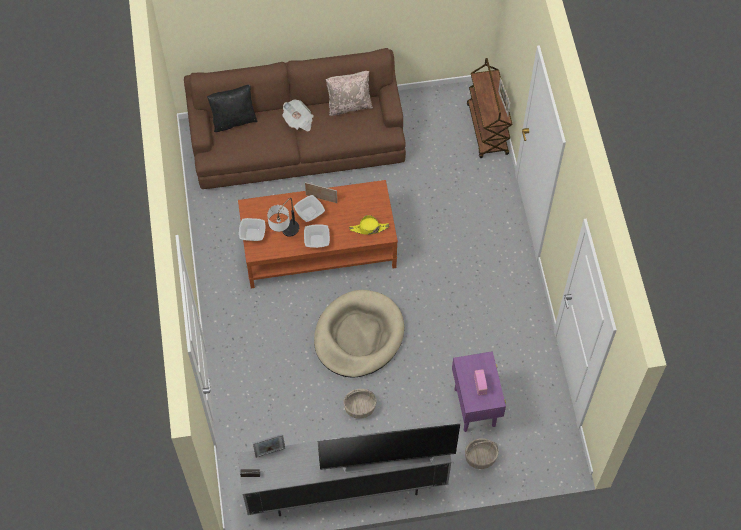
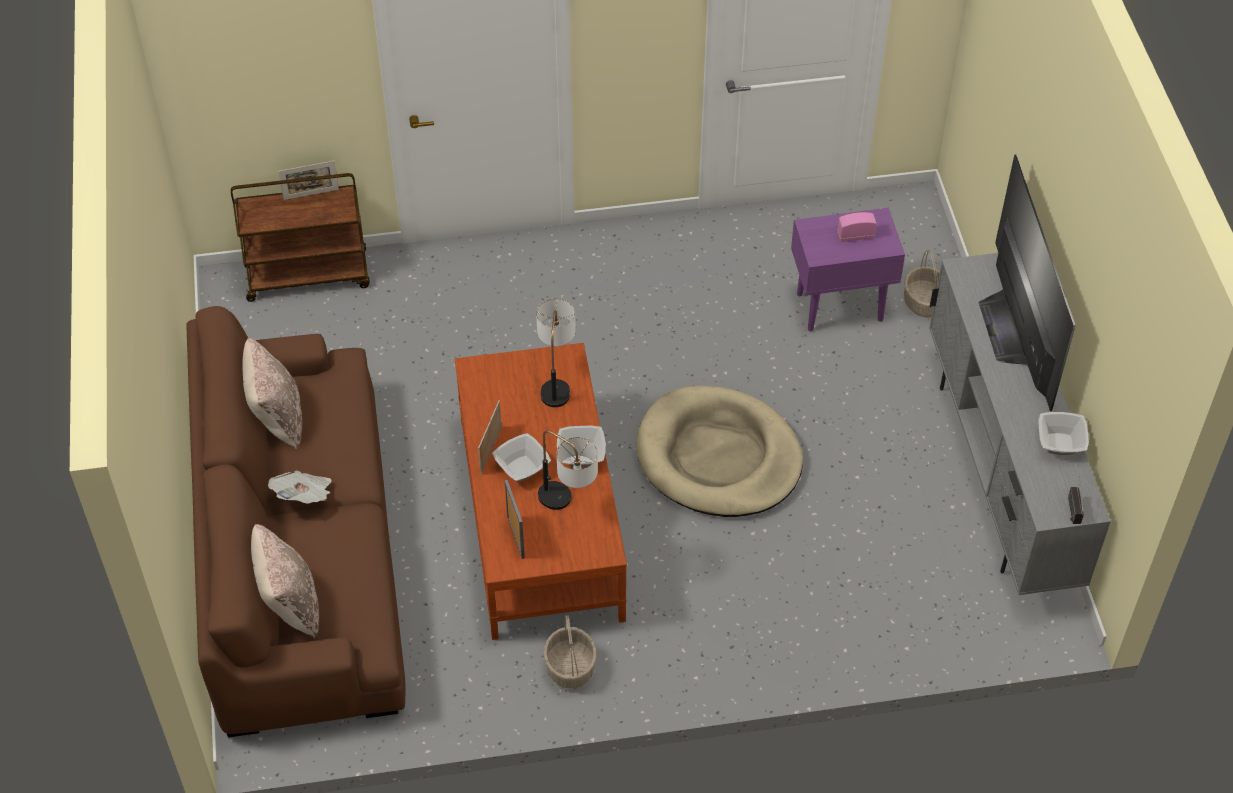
camera: 90 degrees left, 10 degrees down
(234, 120) = (290, 604): black pillow -> beige pillow
(252, 234) = (565, 555): bowl -> bowl (1059, 443)
(270, 452) = (1029, 483): picture frame -> picture frame (516, 537)
(359, 408) = (854, 455): basket -> basket (571, 668)
(369, 228) = (556, 381): yellow hat -> table lamp

